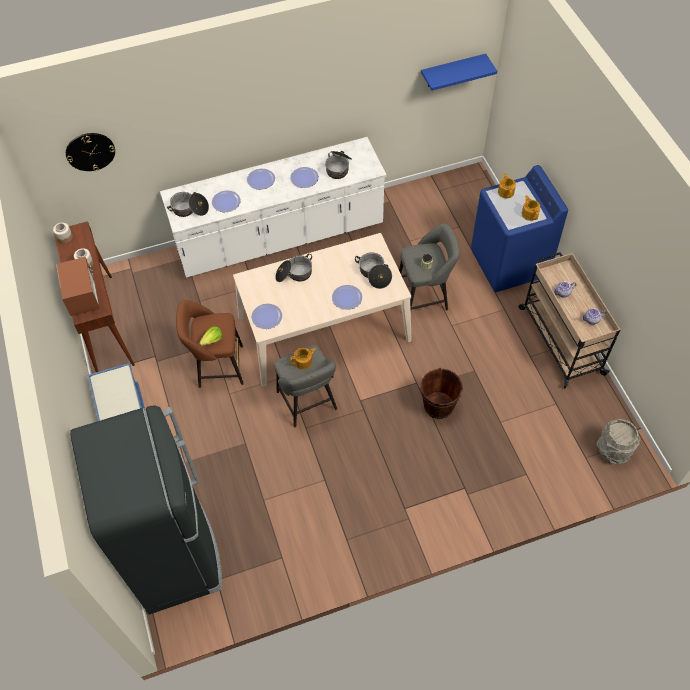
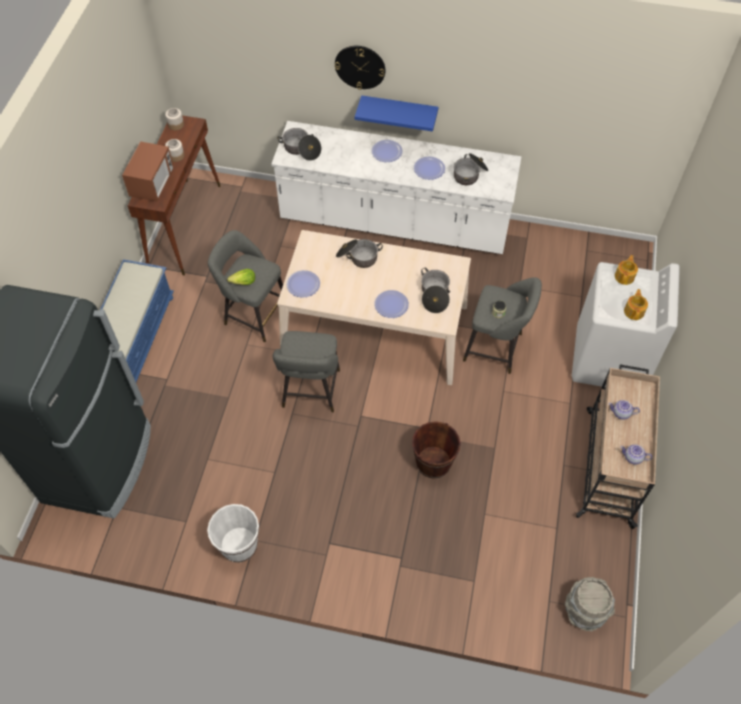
camera: 30 degrees right, 0 degrees up
(90, 151) = (225, 49): wall clock -> wall clock (360, 67)
(217, 366) = (253, 314): brown stool -> grey stool
(226, 202) = (339, 158): plate -> none
(303, 362) = (310, 345): teapot -> none
(337, 550) = (239, 545): none -> white bucket
(452, 70) = (639, 122): blue shelf -> blue shelf (399, 111)
(509, 263) = (609, 359): blue washing machine -> white washing machine

